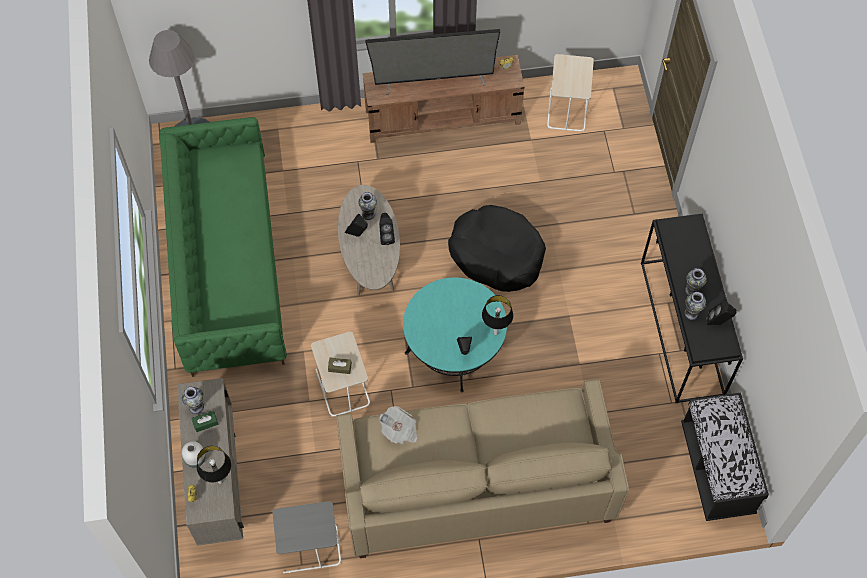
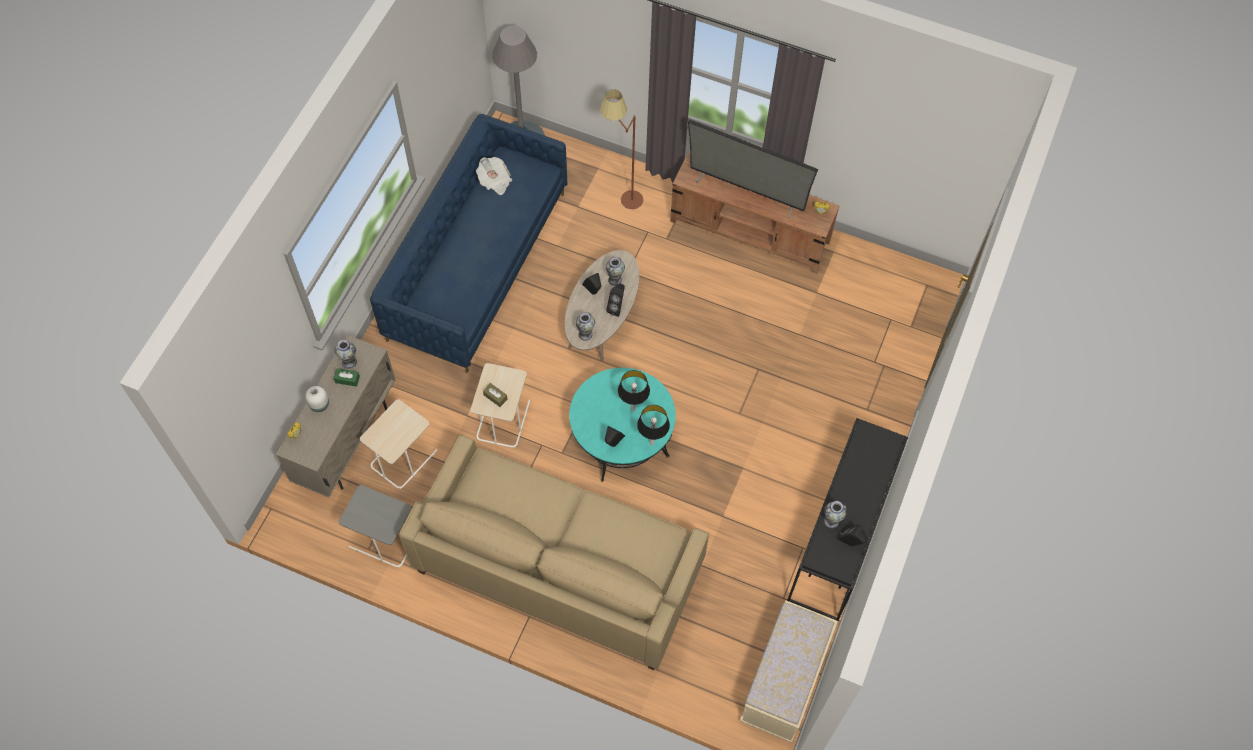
camera: 30 degrees right, 0 degrees up
(220, 481) = (326, 434): table lamp -> table lamp (633, 409)
(228, 266) = (477, 264): green sofa -> blue sofa
(316, 144) = (621, 199): none -> brown floor lamp
(399, 430) = (507, 479): newspaper -> newspaper (494, 181)
(496, 254) = (714, 378): black dog bed -> none
(566, 109) = (869, 282): beige side table -> beige side table (403, 457)
(691, 290) = (846, 500): vase -> vase (585, 334)
(717, 469) = (784, 681): black bench -> beige bench

